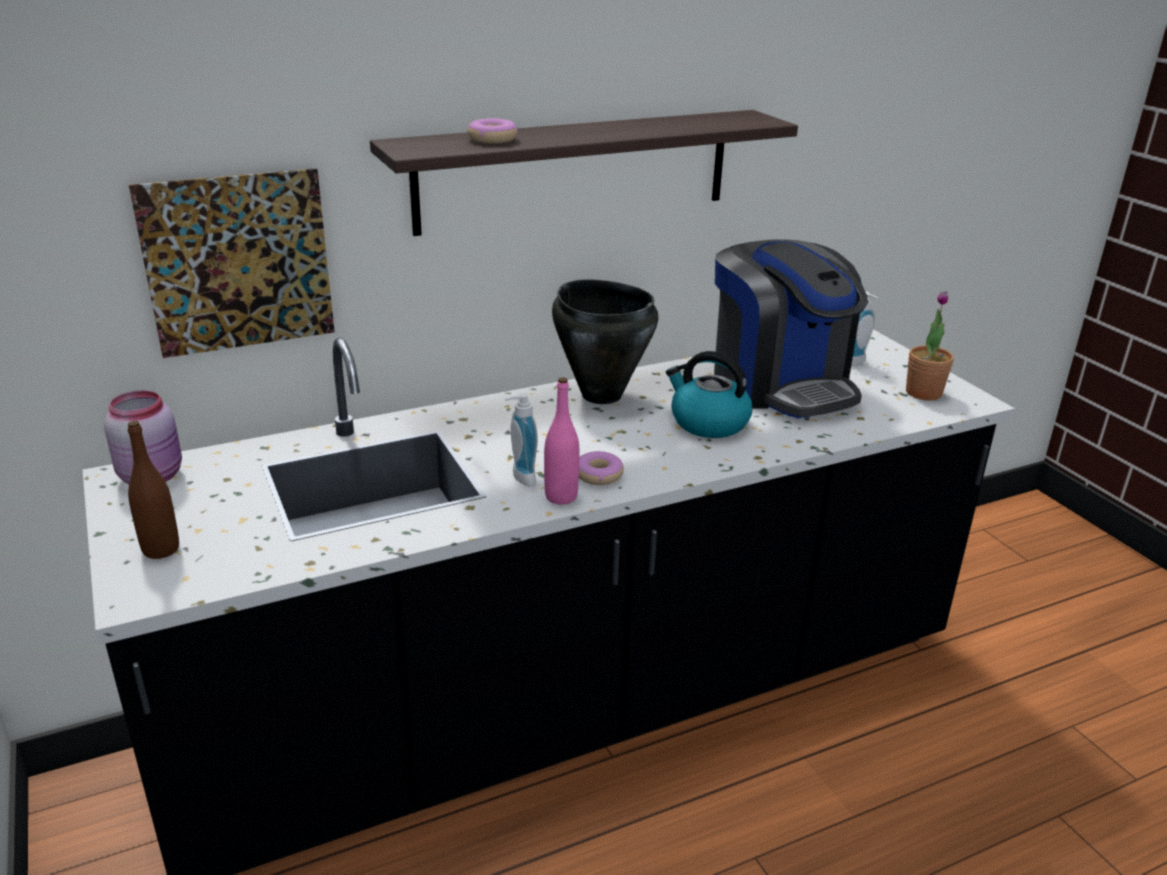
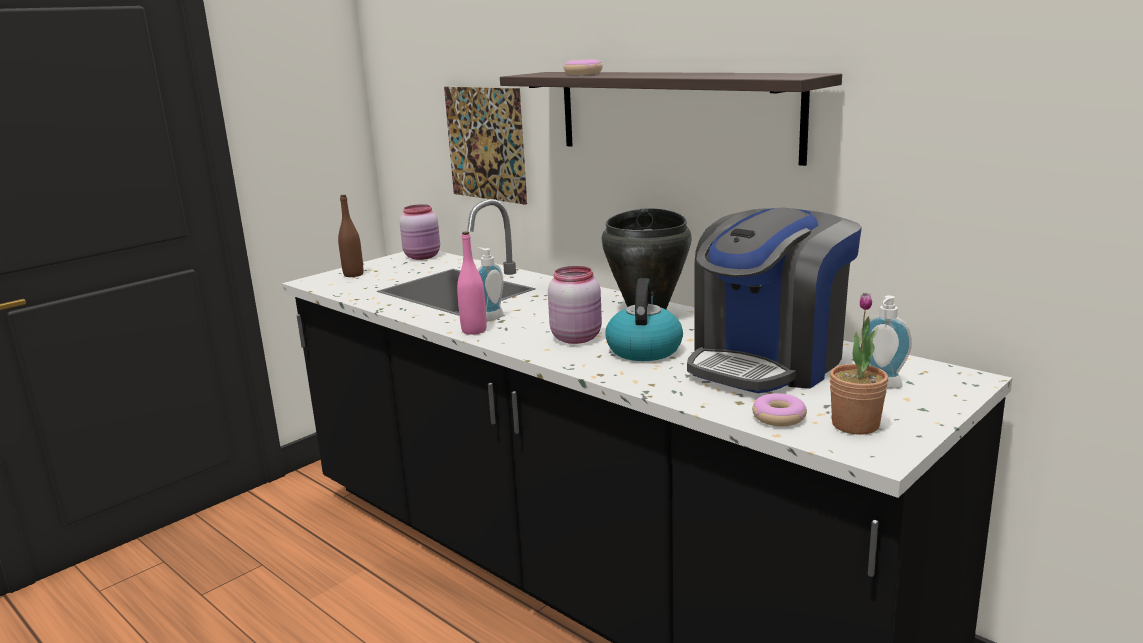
camera: 70 degrees right, 10 degrees down
(599, 475) = (515, 334): donut -> donut (779, 417)
(643, 445) = (577, 337): none -> pink jar

